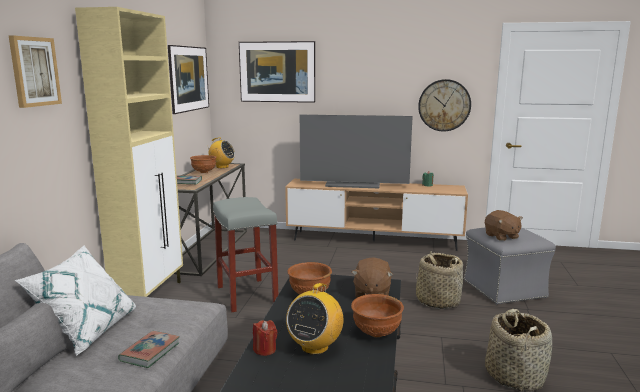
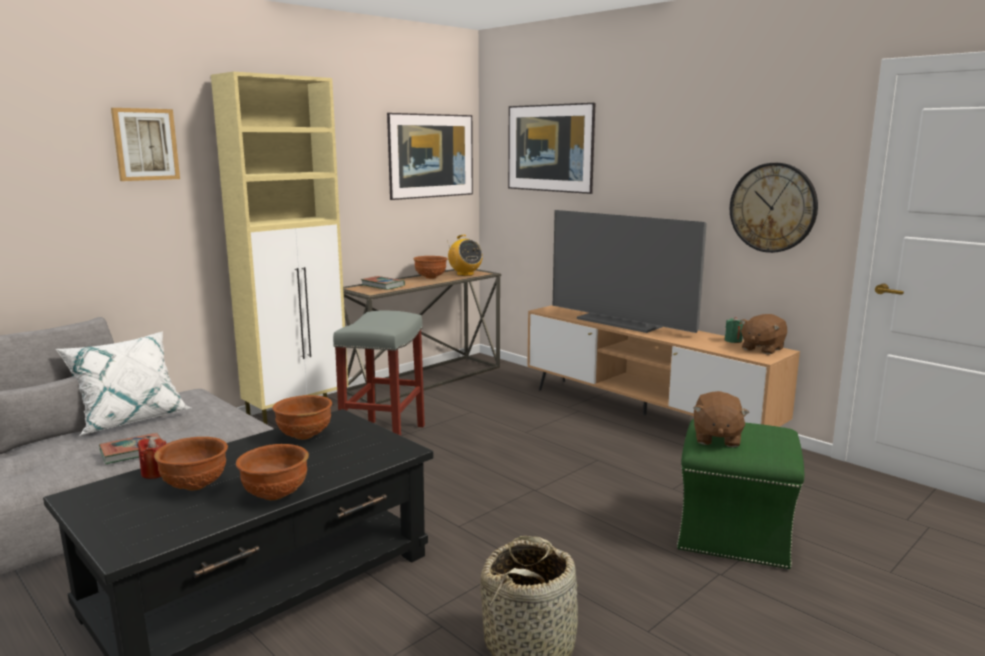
camera: 35 degrees right, 0 degrees up
(315, 346) = (196, 486): radio -> brown bowl
(371, 294) = (363, 455): brown plush toy -> brown plush toy (762, 349)
(437, 301) = (596, 516): basket -> none
(503, 288) = (734, 533): grey ottoman -> green ottoman

